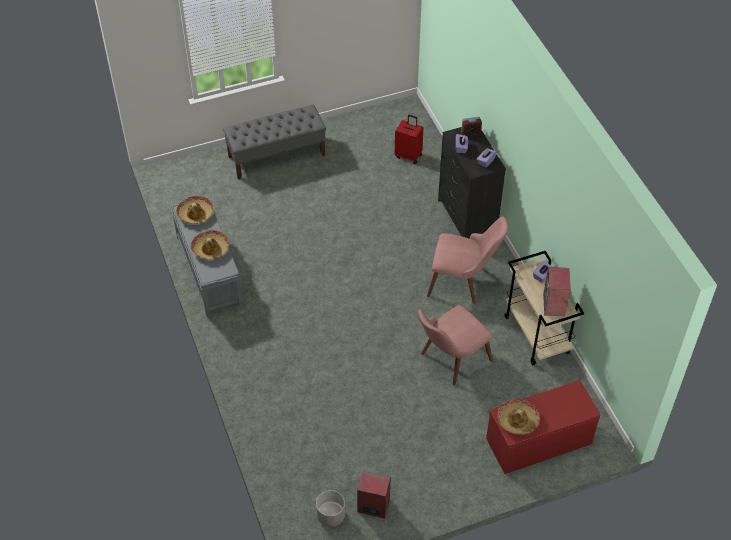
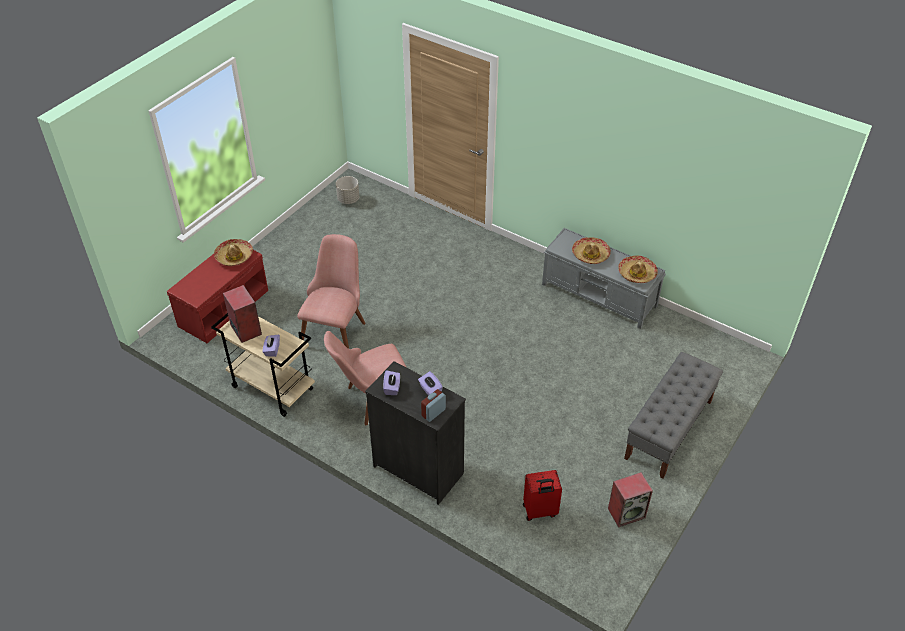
camera: 145 degrees right, 5 degrees down
(373, 506) = (324, 216): speaker -> speaker (626, 512)

